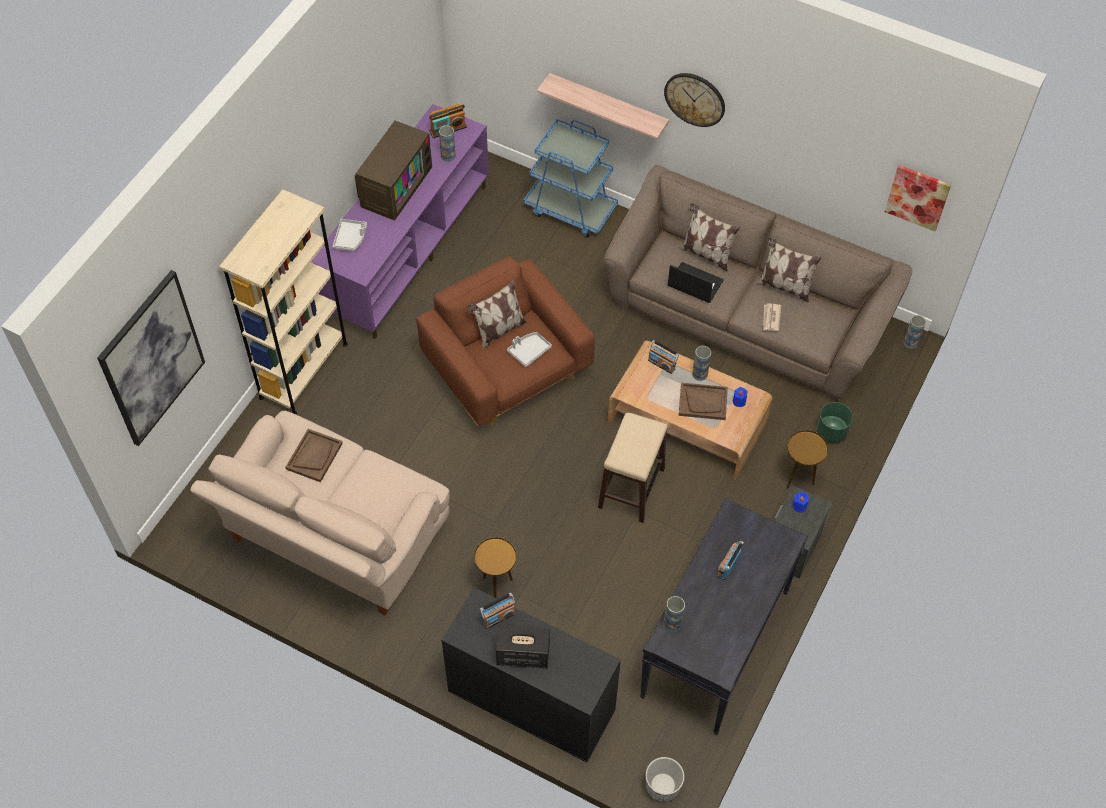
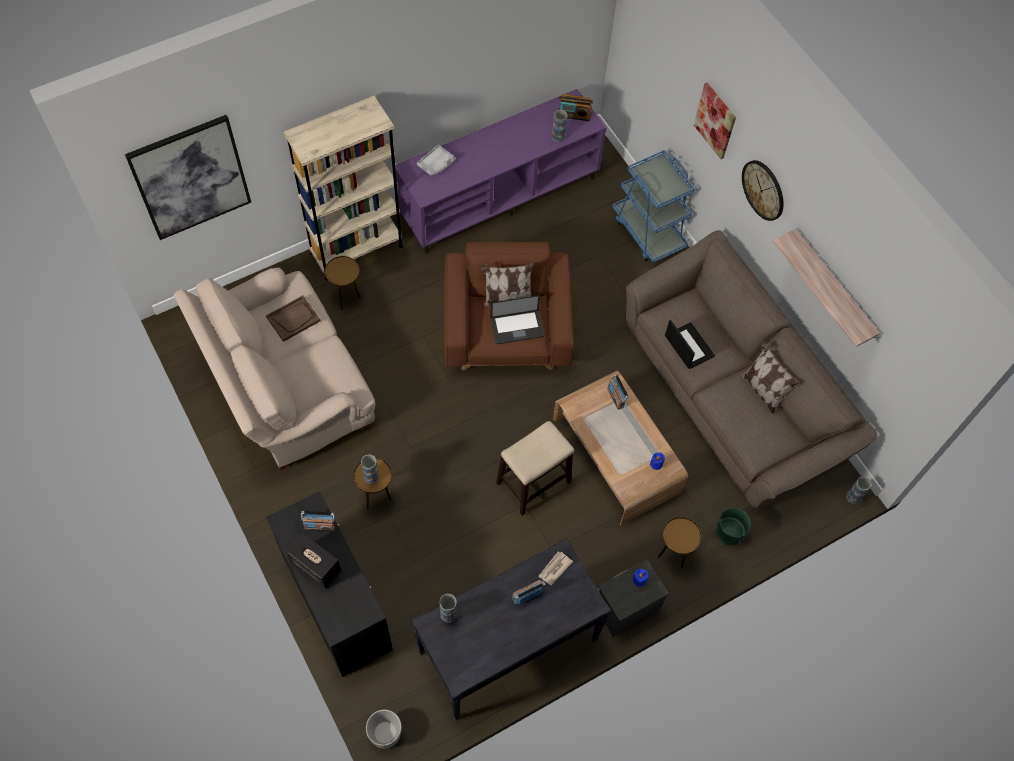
camera: 30 degrees right, 5 degrees up
(329, 422) = (347, 299): none -> brown side table
(394, 185) = (500, 139): television -> none
(529, 351) = (517, 328): grey tray -> laptop
(608, 106) = (702, 160): shelf -> shelf (832, 288)
(699, 374) = (640, 423): vase -> vase (371, 476)
(703, 402) = (626, 447): brown tray -> none
(706, 254) = (716, 327): pillow -> none
(771, 318) = (731, 410): newspaper -> newspaper (554, 568)
(917, 197) = (902, 377): picture -> picture (715, 120)

